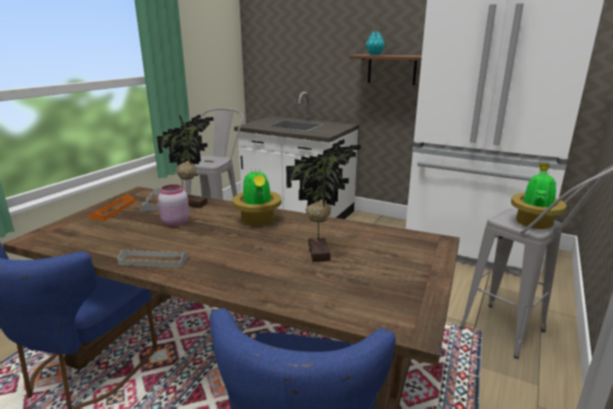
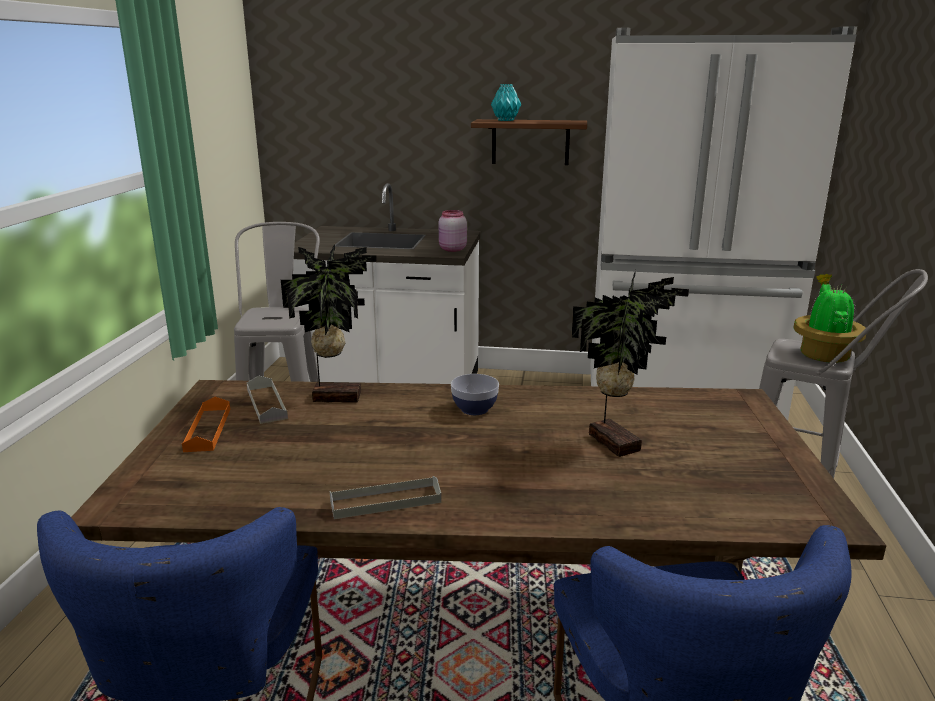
camera: 20 degrees left, 0 degrees up
(175, 223) = (345, 433): pink jar -> pink jar (452, 249)
(258, 221) = (474, 409): potted plant -> bowl

